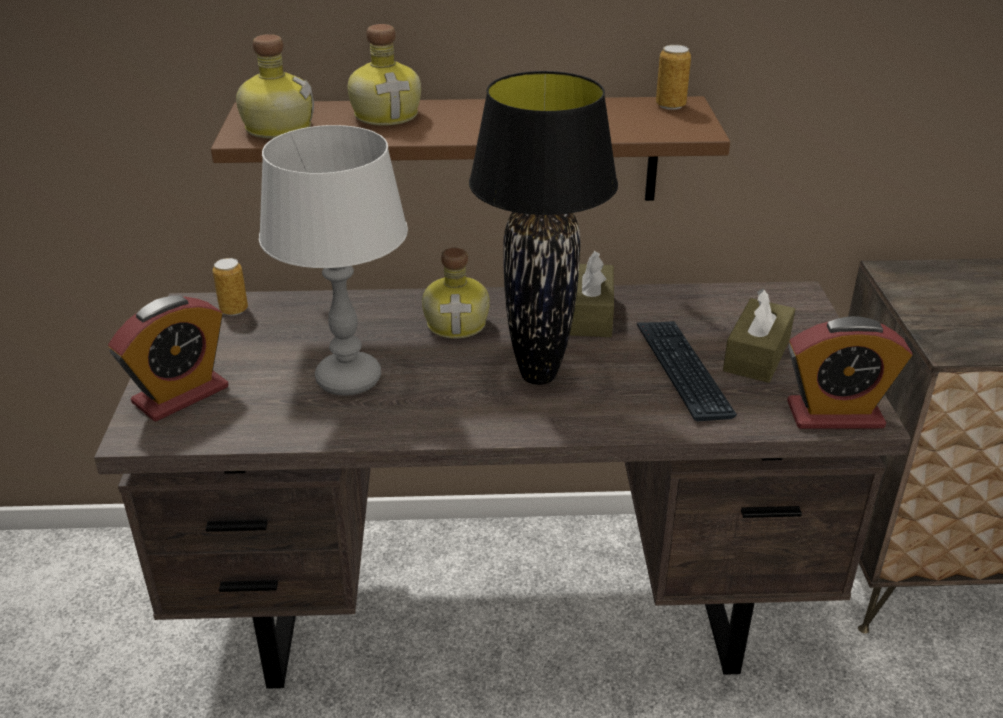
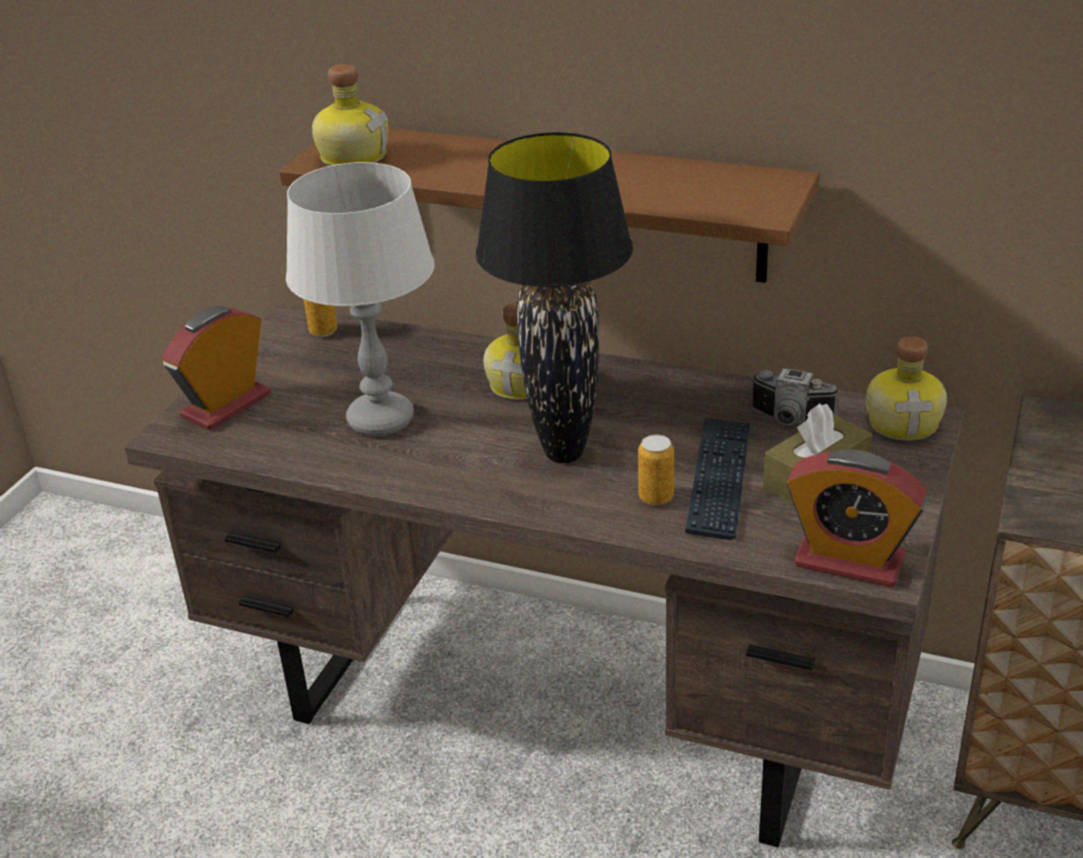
camera: 25 degrees right, 0 degrees up
(181, 395) = (226, 405): alarm clock -> alarm clock turned 150 degrees clockwise
(387, 115) = (466, 155): bottle -> bottle (904, 422)
(589, 315) = (666, 399): brown tissue box -> none
(670, 105) = (767, 179): can -> can (656, 497)
(700, 313) = (790, 421): none -> camera

